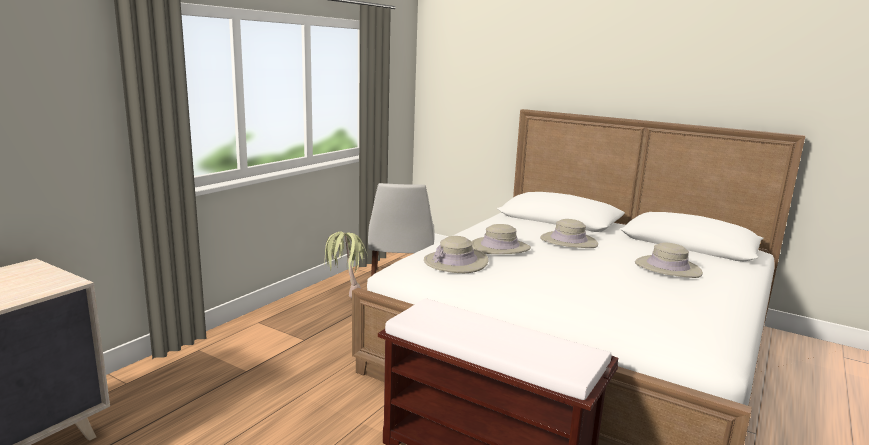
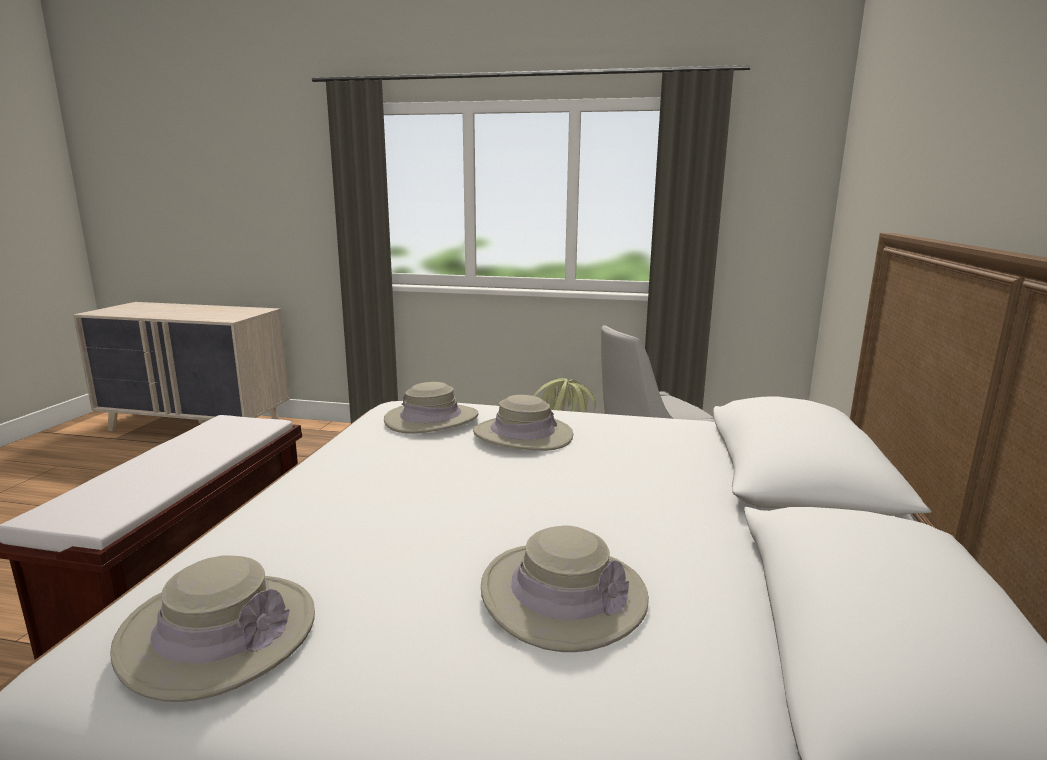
camera: 70 degrees right, 0 degrees up
(568, 241) = (627, 479): beige hat -> beige hat (219, 632)

